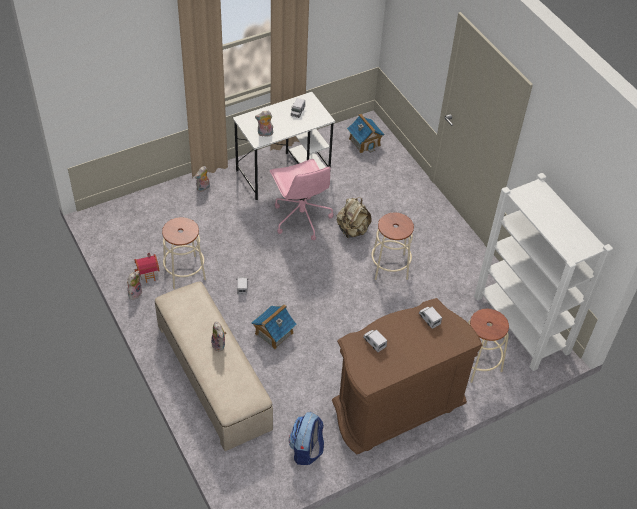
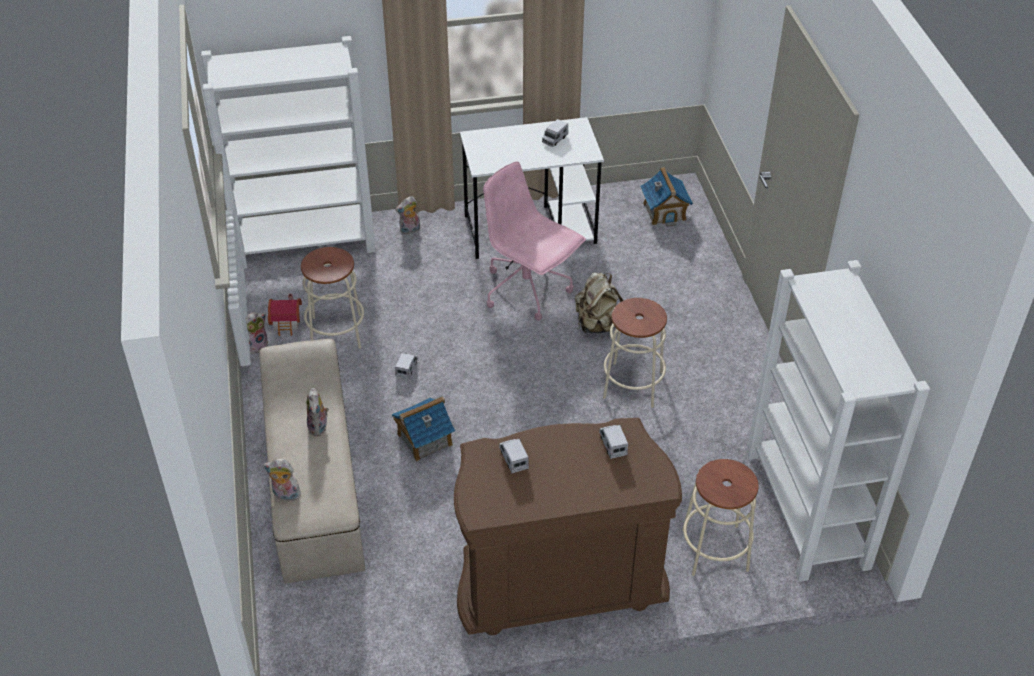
camera: 20 degrees right, 5 degrees down
(134, 210) = (305, 240): none -> white bookcase
(265, 134) = (495, 159): plush toy -> plush toy (285, 495)
(300, 217) = (529, 292): pink office chair -> pink office chair turned 135 degrees clockwise
(306, 450) = (402, 611): backpack -> none

